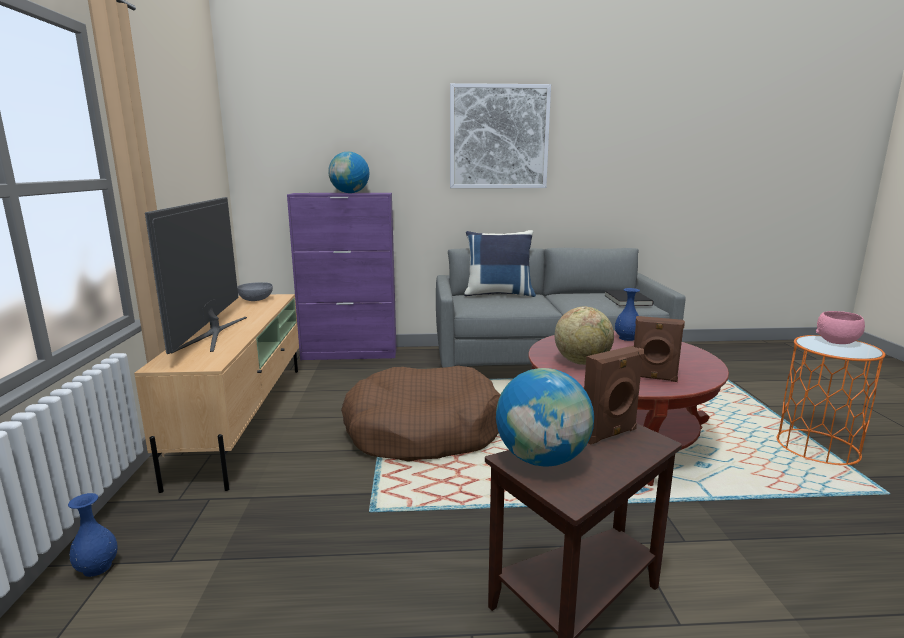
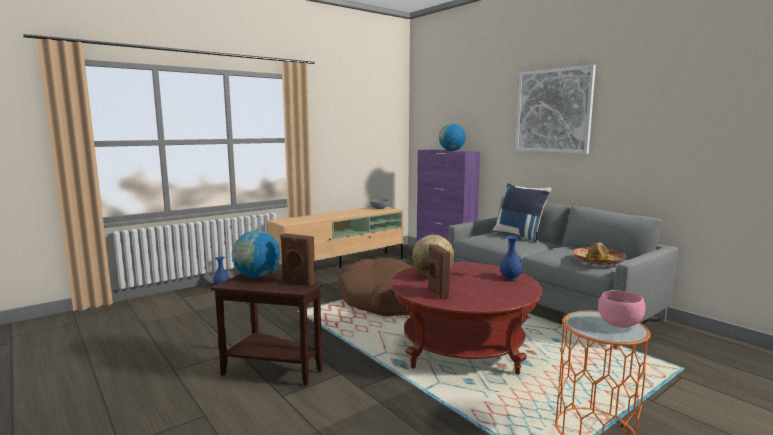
camera: 55 degrees right, 5 degrees down
(212, 333) = (322, 215): television -> none
(626, 300) = (598, 261): black book -> hat

